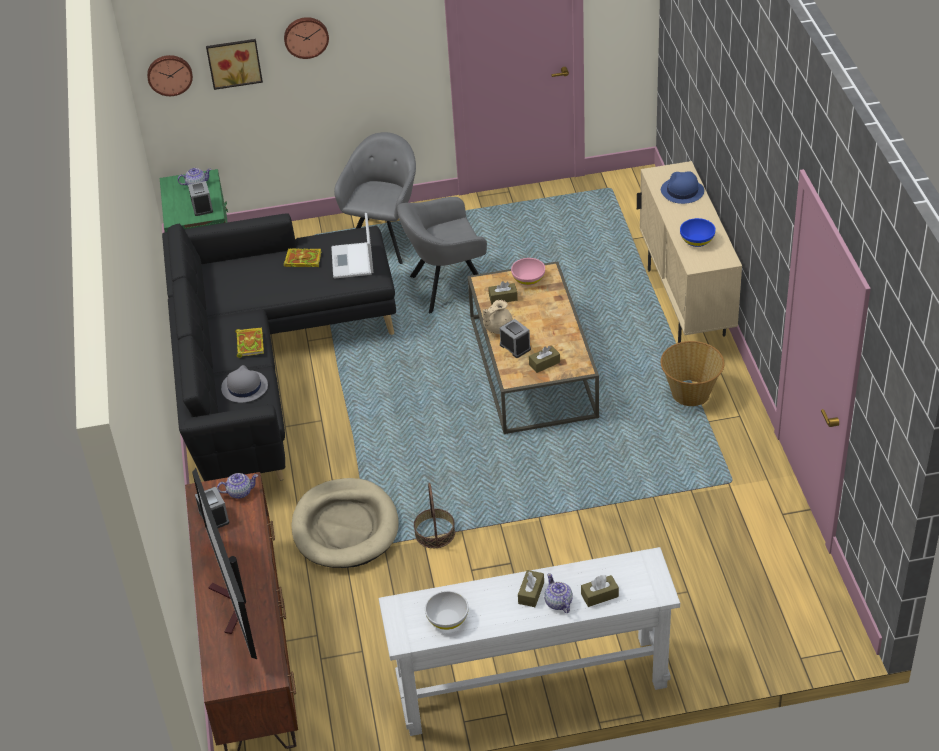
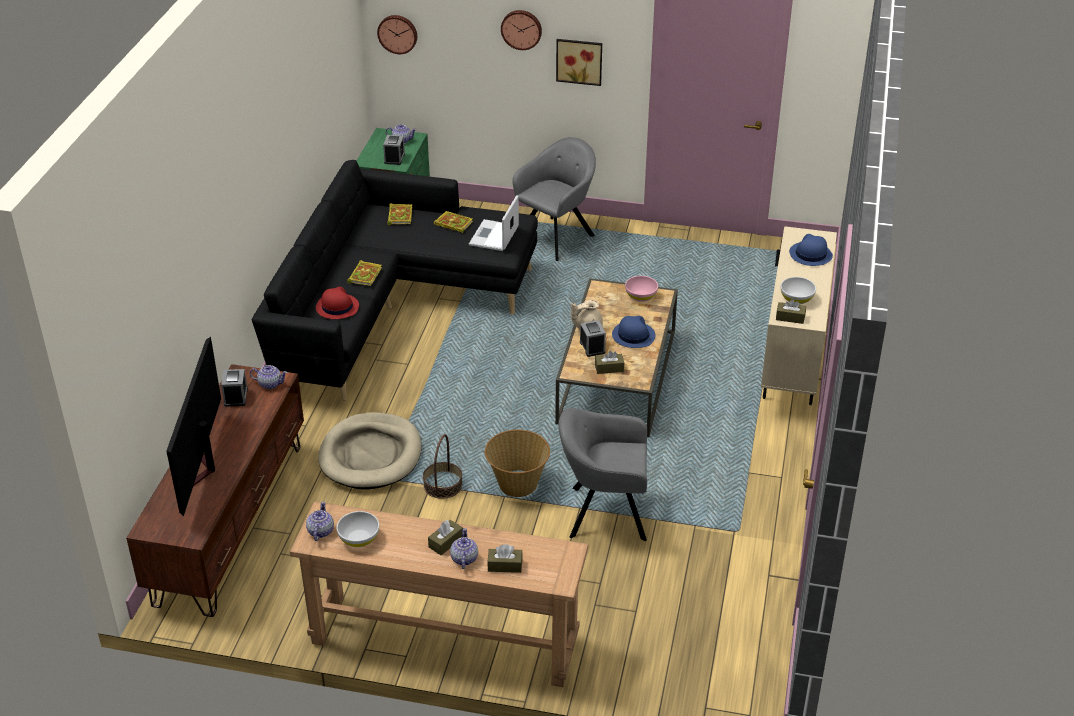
camera: 20 degrees right, 5 degrees down
(234, 62) = (455, 37): picture -> picture (579, 60)
(242, 268) = (399, 215): none -> book
(244, 387) = (337, 307): grey hat -> red hat
(406, 626) = (320, 531): none -> teapot
(446, 287) = (583, 291): grey armchair -> grey armchair (604, 513)
(503, 298) = (608, 304): brown tissue box -> brown tissue box (790, 317)
(532, 684) = (444, 639): white console table -> brown console table
(546, 322) = (633, 335): none -> blue hat
(690, 394) = (747, 444): basket -> basket (517, 485)
(697, 240) = (796, 298): blue bowl -> white bowl

